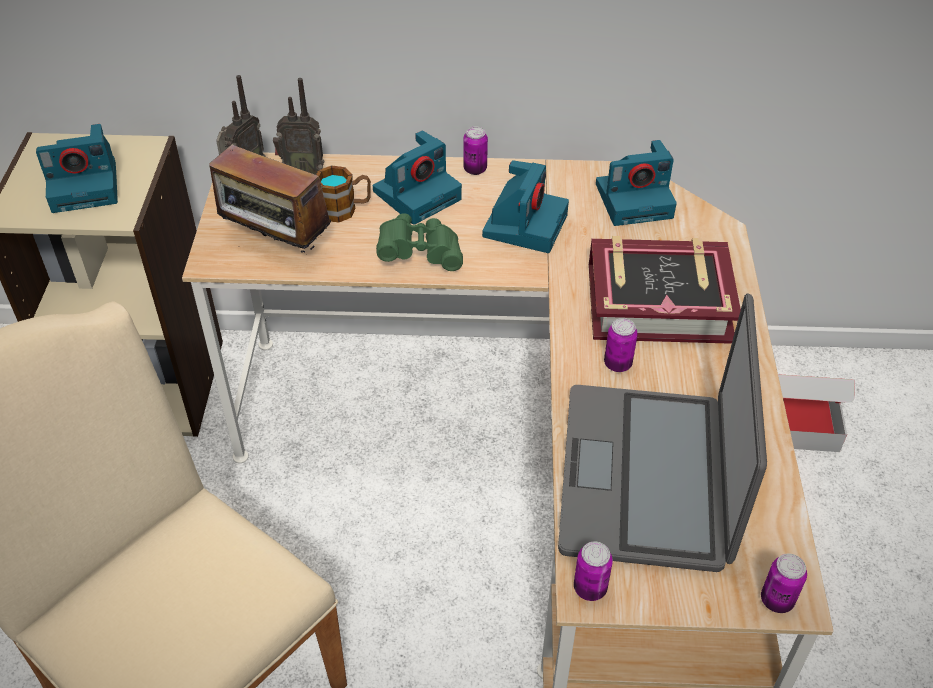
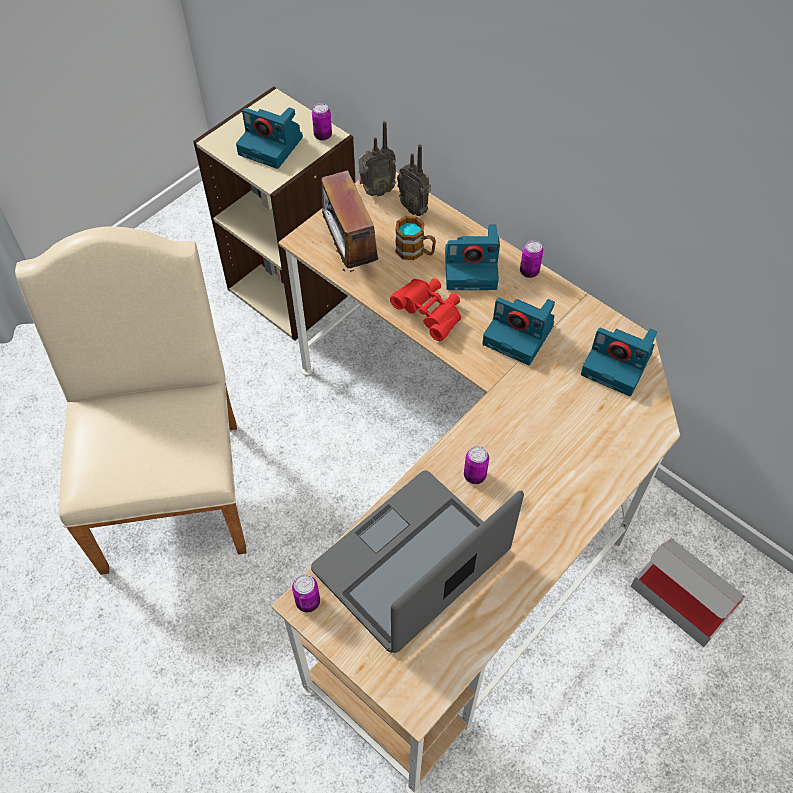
camera: 40 degrees right, 10 degrees up
(420, 254) = (430, 314): green binoculars -> red binoculars
(525, 224) = (520, 335): camera -> camera turned 60 degrees clockwise
(658, 302) = (550, 451): book -> none
(776, 600) = (405, 696): can -> can (323, 136)

